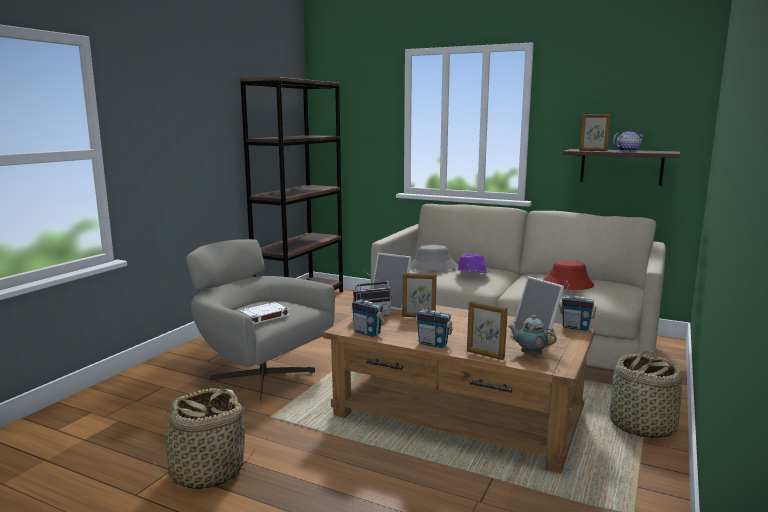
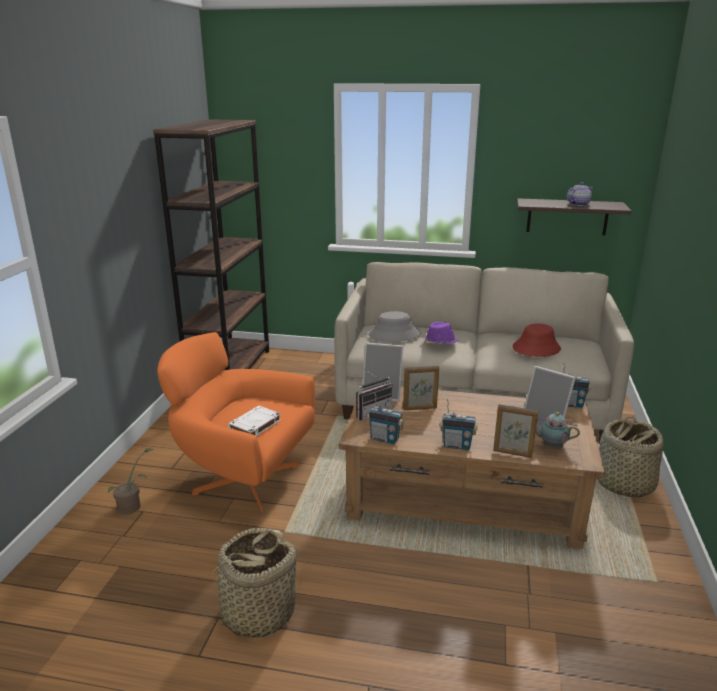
camera: 15 degrees left, 10 degrees up
(157, 382) = (132, 506): none -> potted plant
(260, 375) = (243, 479): grey armchair -> orange armchair
(593, 150) = (546, 205): picture frame -> none

